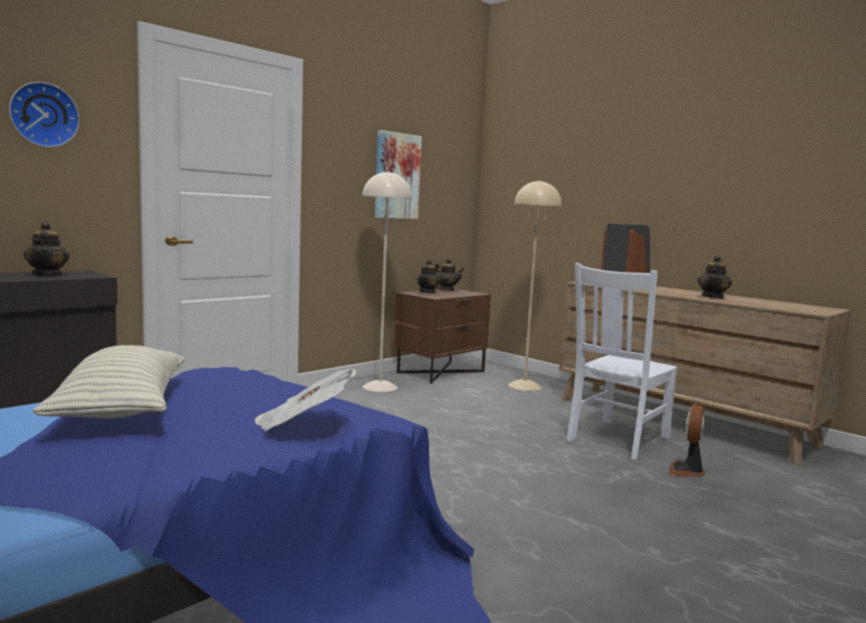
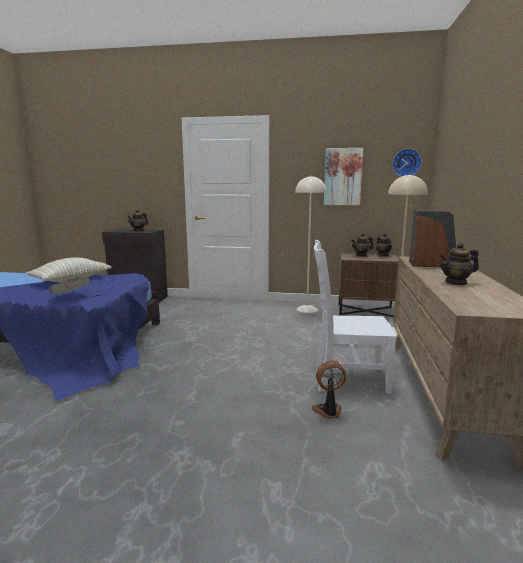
camera: 55 degrees right, 5 degrees up
(43, 115) = (147, 166): wall clock -> wall clock (406, 163)

